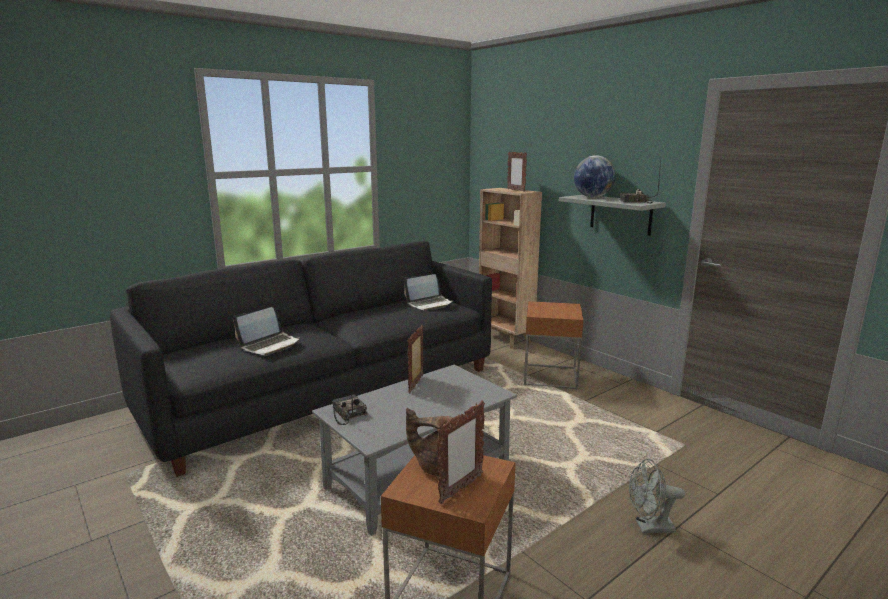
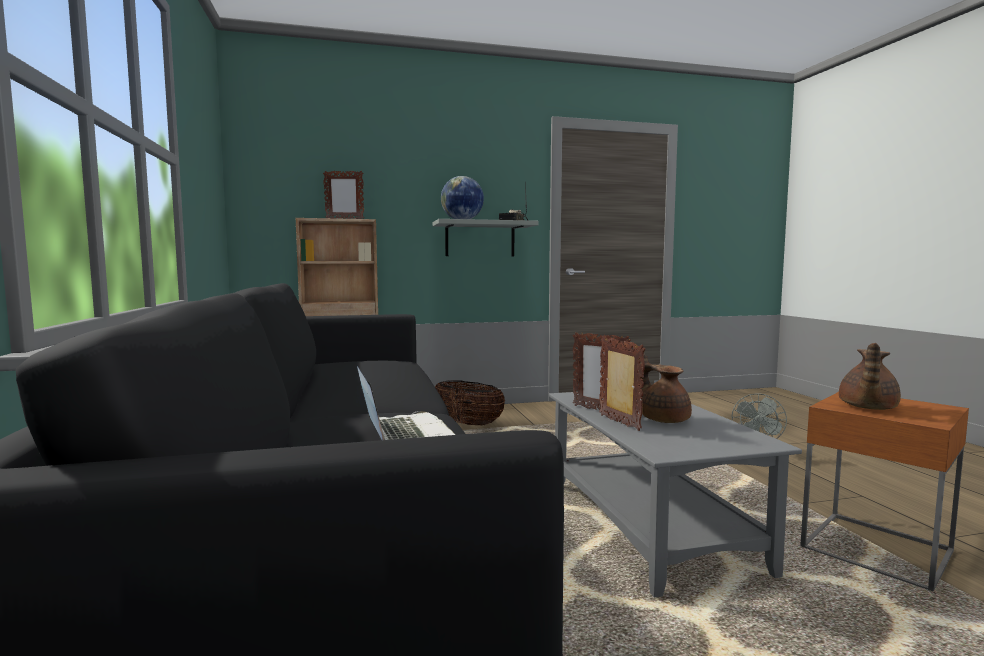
camera: 65 degrees left, 10 degrees down
(347, 413) = (677, 446): radio -> none
(410, 405) = (663, 419): none -> brown teapot
(429, 304) = (368, 361): laptop -> none
(460, 489) = (911, 406): picture frame -> picture frame (619, 423)
(550, 376) = (468, 424): brown side table -> basket

